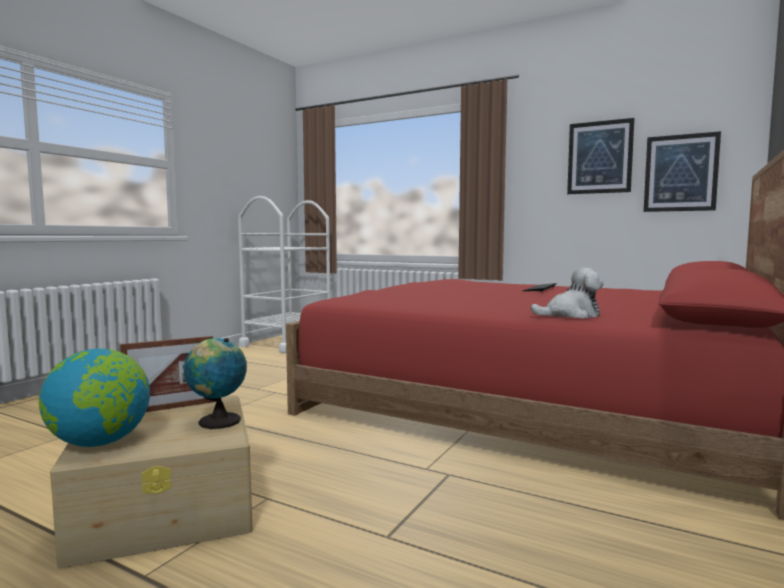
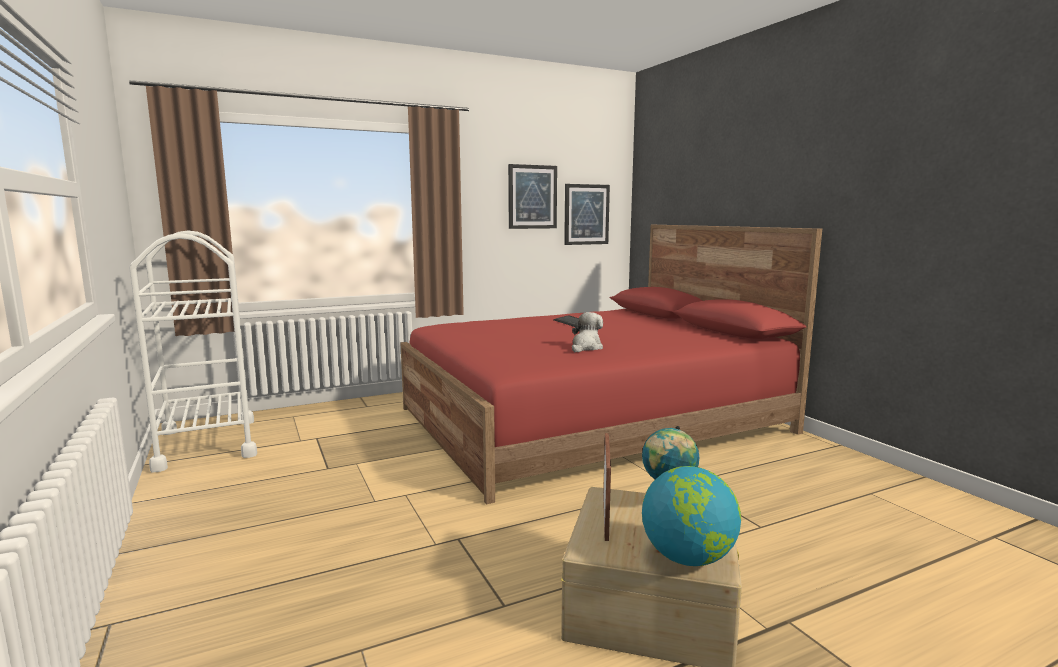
camera: 55 degrees left, 5 degrees up
(570, 315) = (697, 345): plush toy -> plush toy (586, 347)

